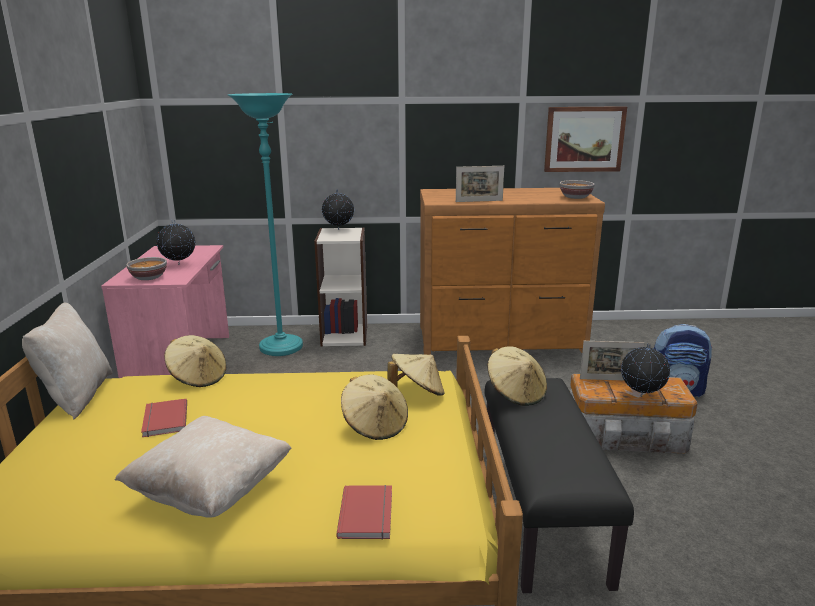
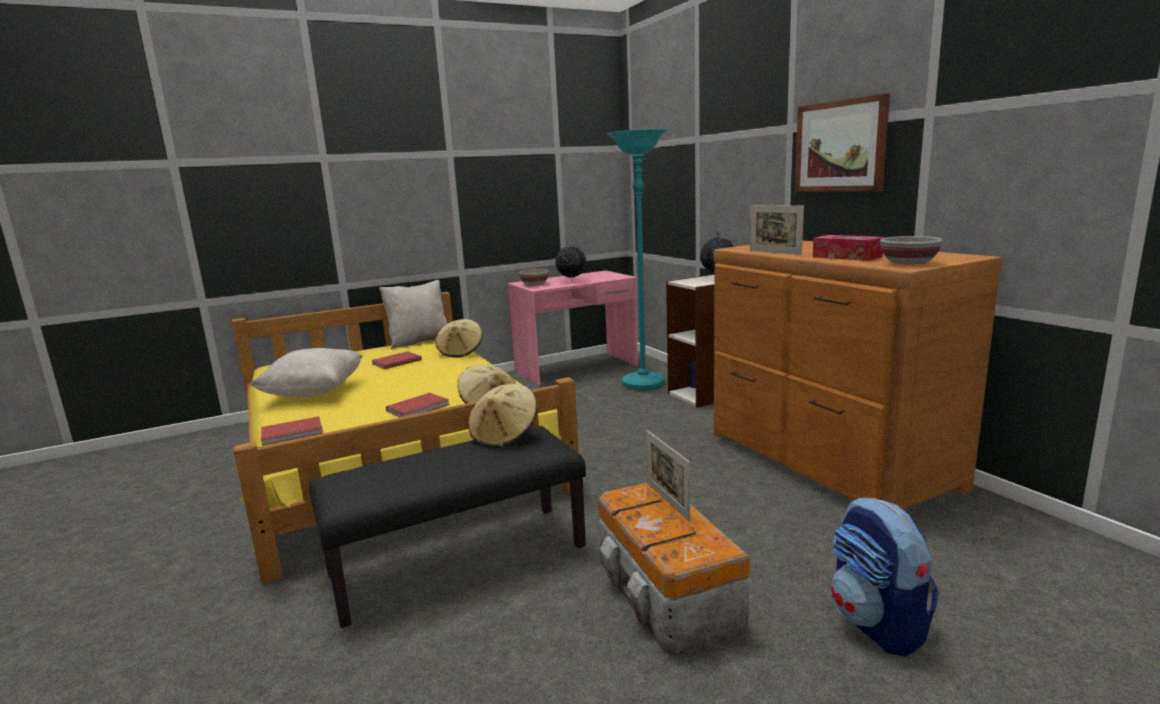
camera: 65 degrees right, 5 degrees down
(375, 425) = (419, 408): beige hat -> red book
(531, 198) = (846, 257): none -> tissue box
(584, 139) = (1026, 172): picture -> picture (840, 146)
(641, 396) = (640, 528): globe -> none

